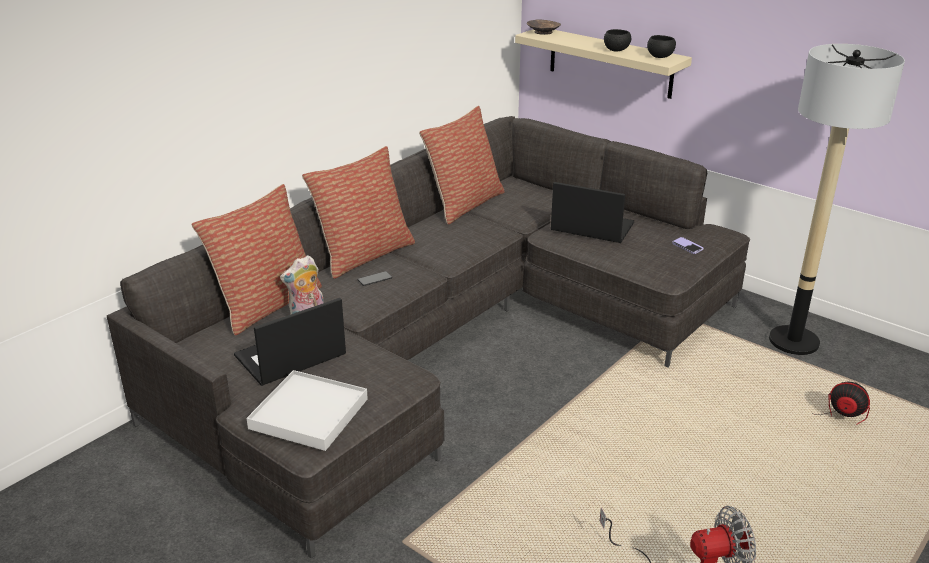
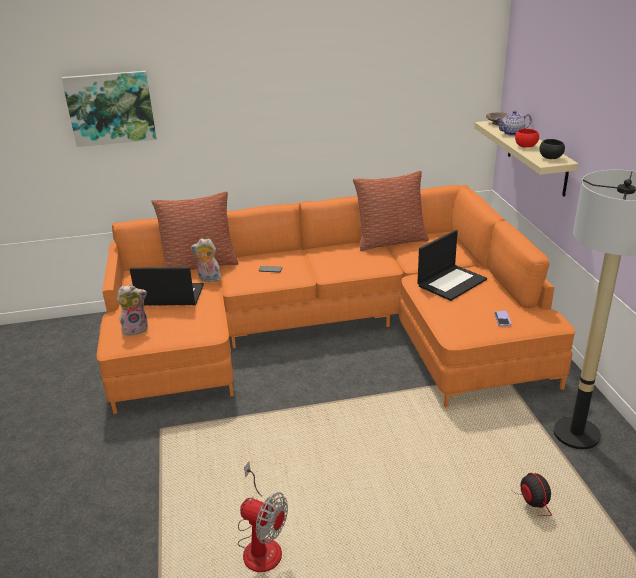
camera: 40 degrees right, 0 degrees up
(94, 86) = (111, 108): none -> picture
(309, 414) = (136, 329): white tray -> plush toy
(364, 255) = (286, 253): pillow -> none
(449, 340) = (328, 330): grey sofa -> orange sofa
(577, 40) = (512, 133): none -> teapot
(591, 227) = (451, 282): laptop -> laptop turned 75 degrees clockwise
(616, 50) = (526, 146): black bowl -> red bowl

